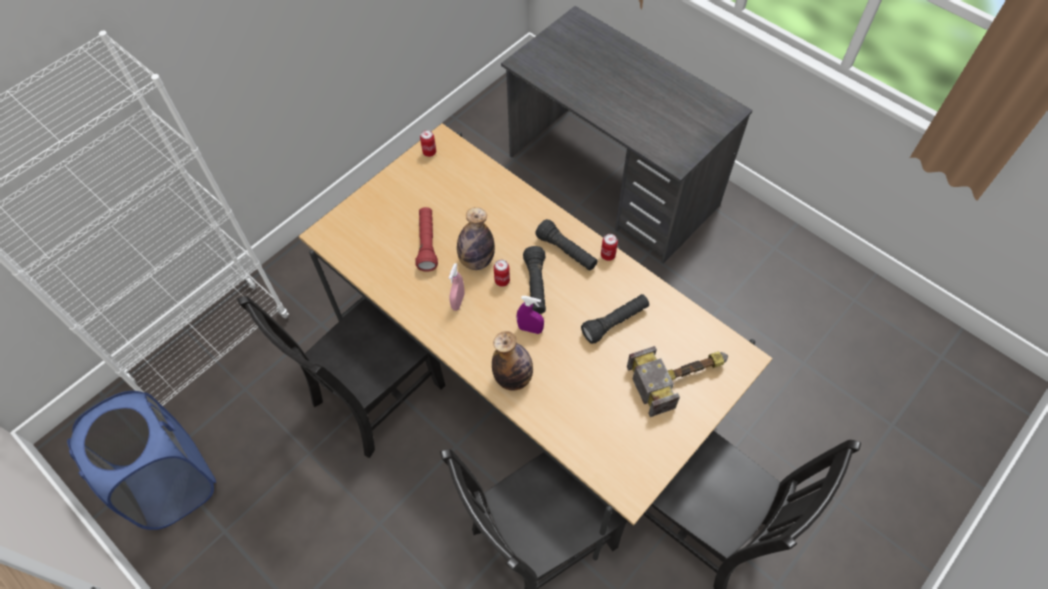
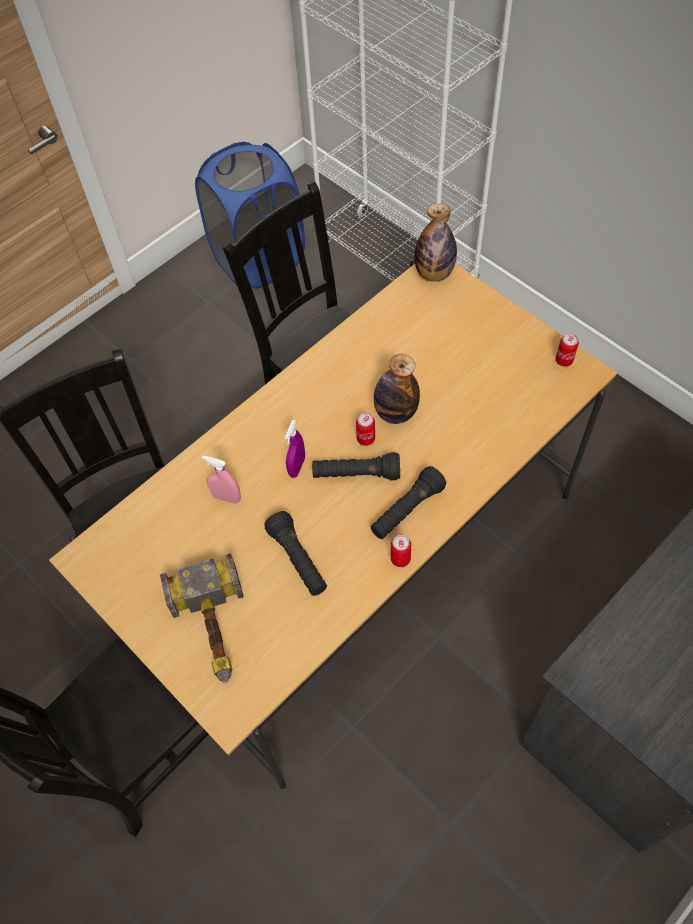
camera: 95 degrees right, 0 degrees up
(427, 244) = (421, 363): red flashlight -> none
(458, 301) = (339, 395): pink spray bottle -> pink spray bottle (226, 497)
(513, 378) = (236, 449): bottle -> bottle (434, 273)

